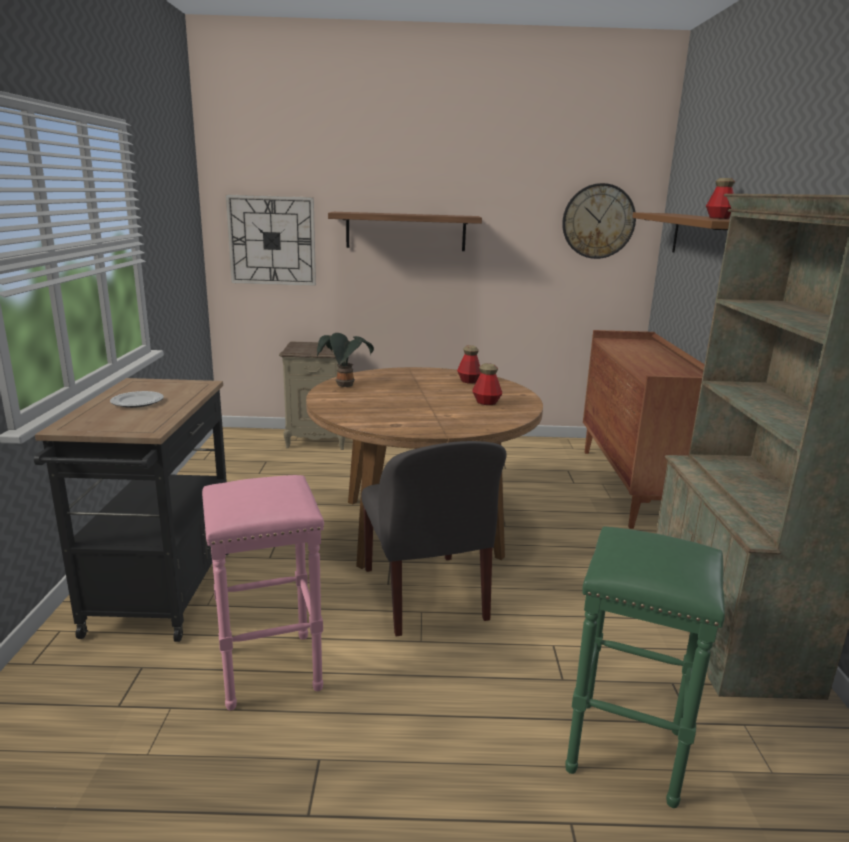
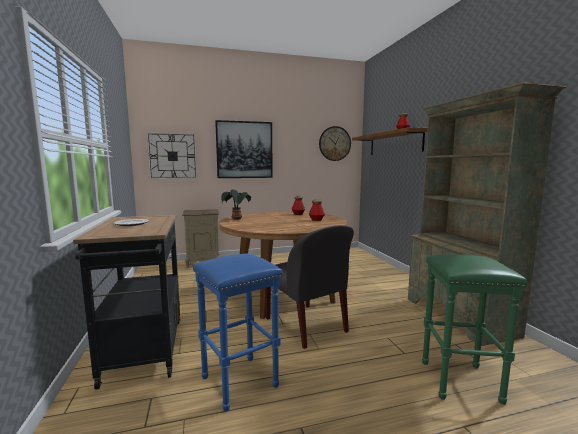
camera: 15 degrees left, 10 degrees down
(267, 668) = (237, 381): pink stool -> blue stool
(406, 231) = (244, 150): shelf -> picture
(631, 487) = (372, 265): brown cabinet -> none

